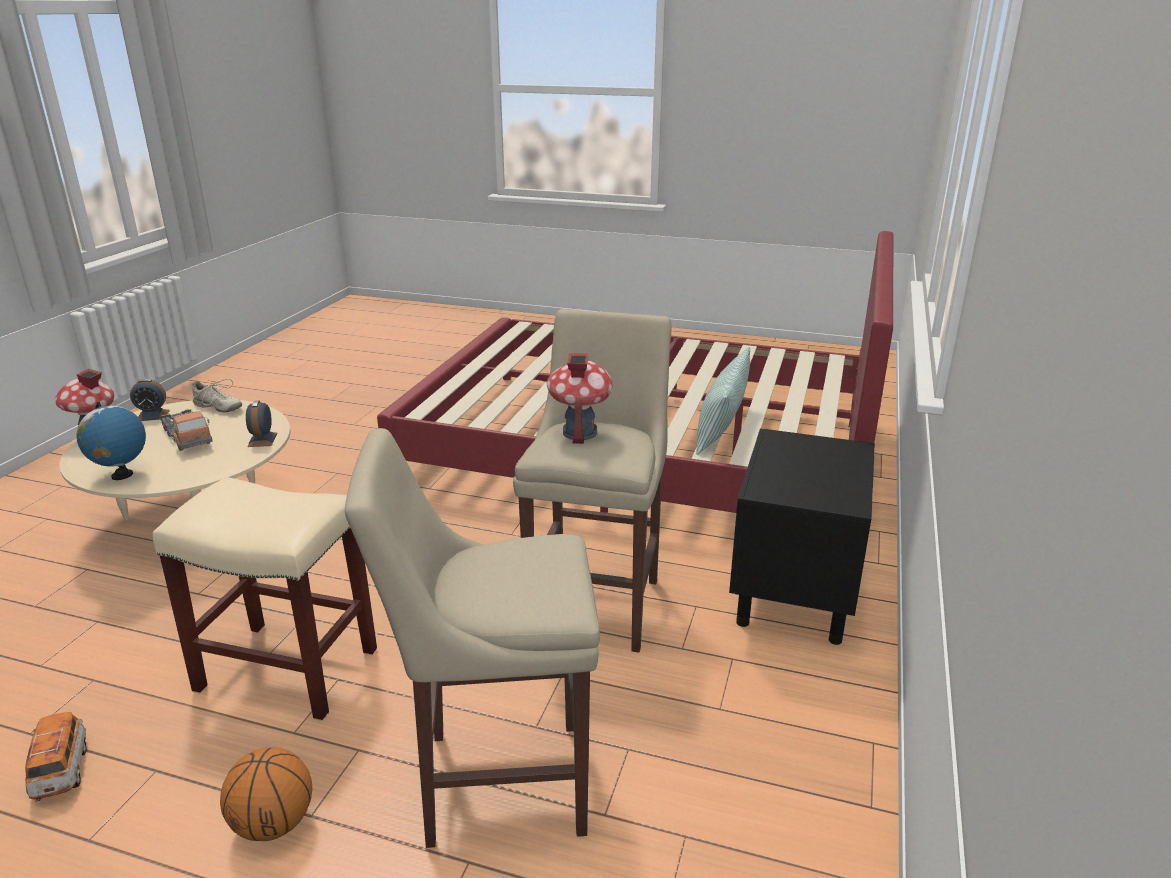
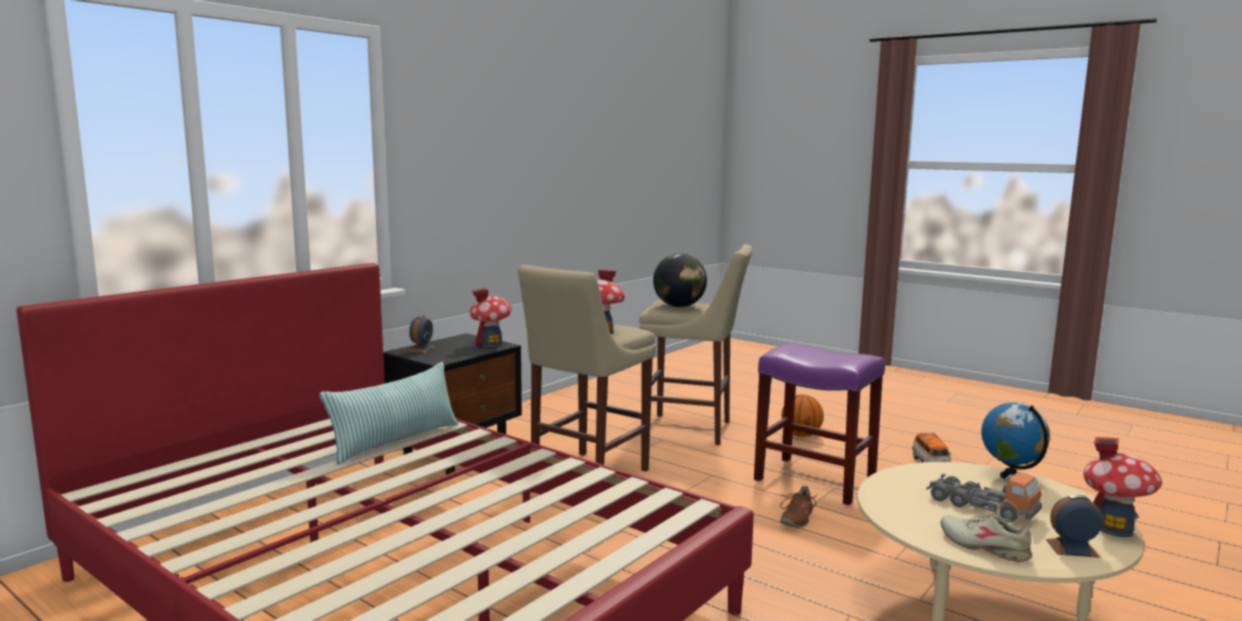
camera: 160 degrees left, 15 degrees down
(187, 437) = (981, 507): toy truck -> toy truck turned 150 degrees clockwise
(262, 440) = (883, 490): alarm clock -> alarm clock (421, 349)
(285, 670) = (816, 480): beige stool -> purple stool
(329, 589) = (796, 518): none -> brown shoe
(515, 561) = (679, 306): none -> globe
(778, 489) = (491, 344): none -> toy house

